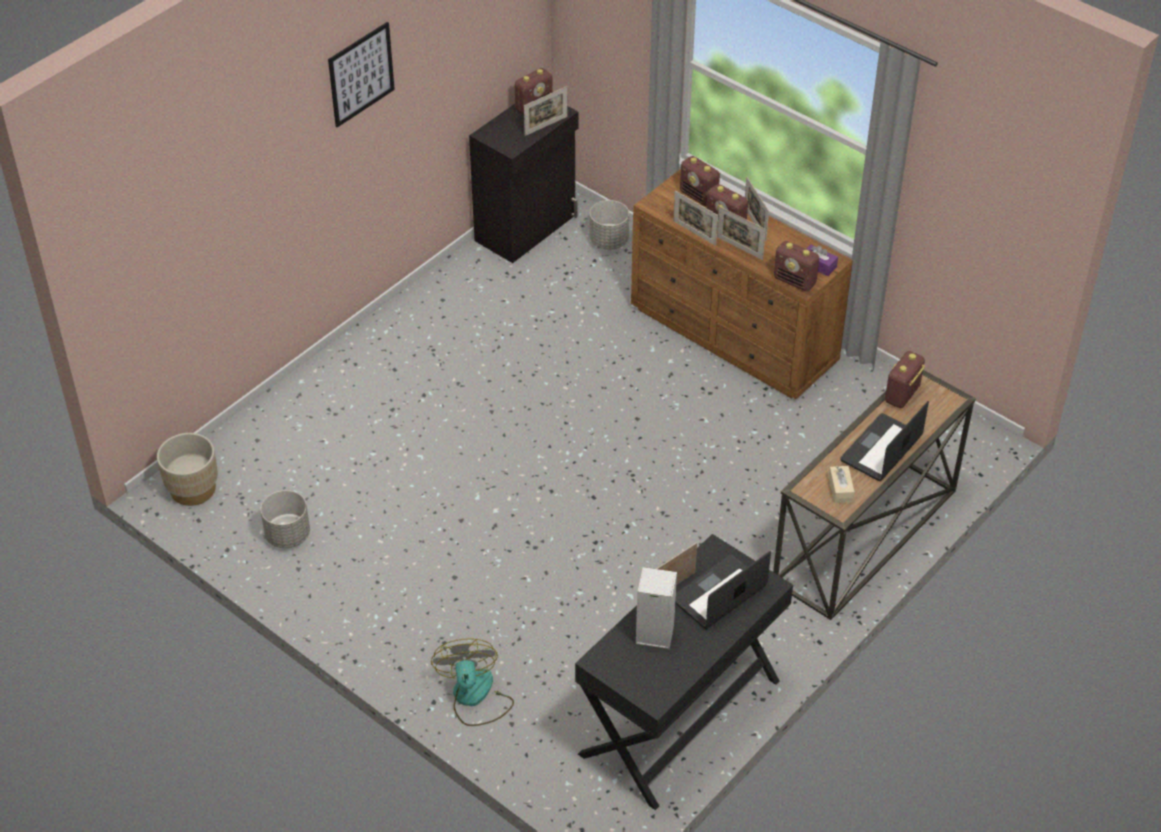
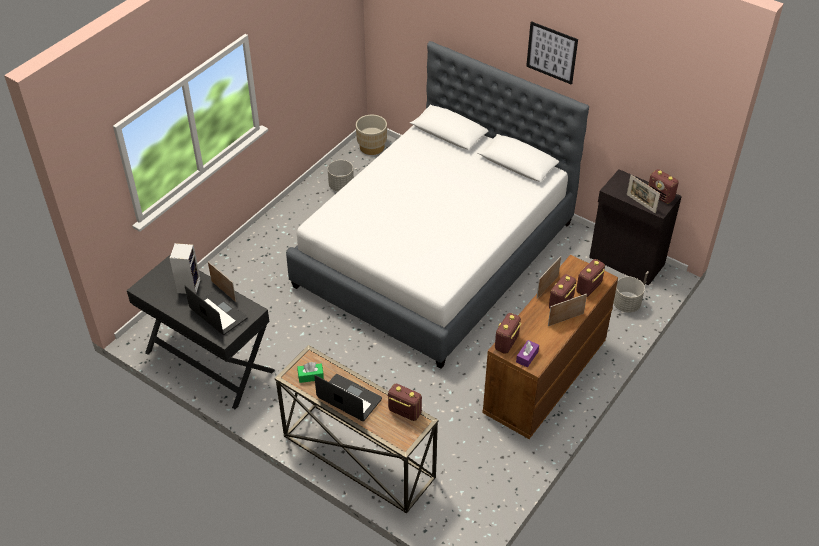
camera: 85 degrees right, 0 degrees up
(474, 697) = (227, 271): fan -> none
(478, 426) = (435, 254): none -> white bed
(739, 248) = (536, 312): picture frame -> none
(840, 489) = (310, 376): beige tissue box -> green tissue box

